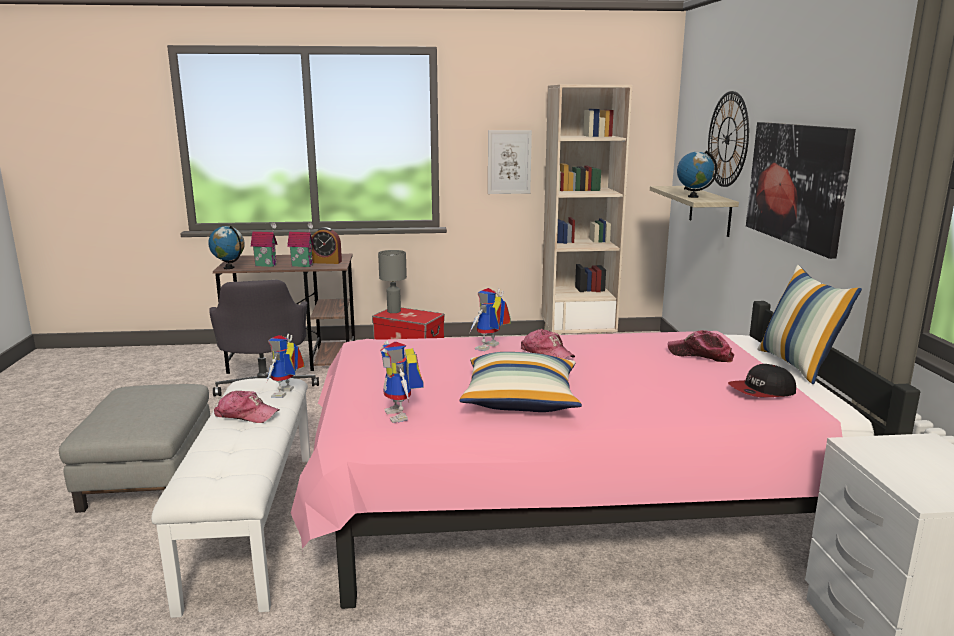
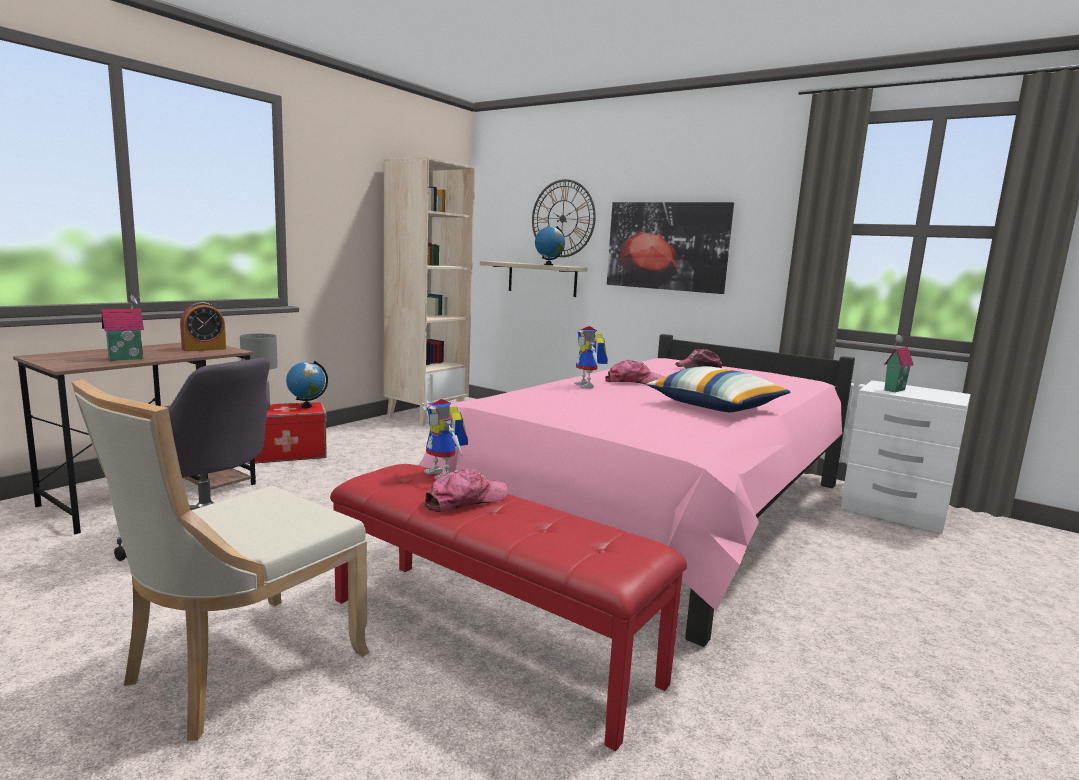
camera: 50 degrees left, 5 degrees down
(148, 474) = (238, 668): grey ottoman -> beige chair
(229, 268) = (73, 366): globe -> globe (306, 406)
(254, 524) = (490, 638): white bench -> red bench
(302, 265) = (183, 354): toy house -> toy house (892, 389)
(402, 416) = (697, 432): toy robot -> none
(509, 162) = (351, 235): picture -> none
(762, 391) = (779, 378): cap -> none
(798, 365) = (741, 367): pillow -> none

